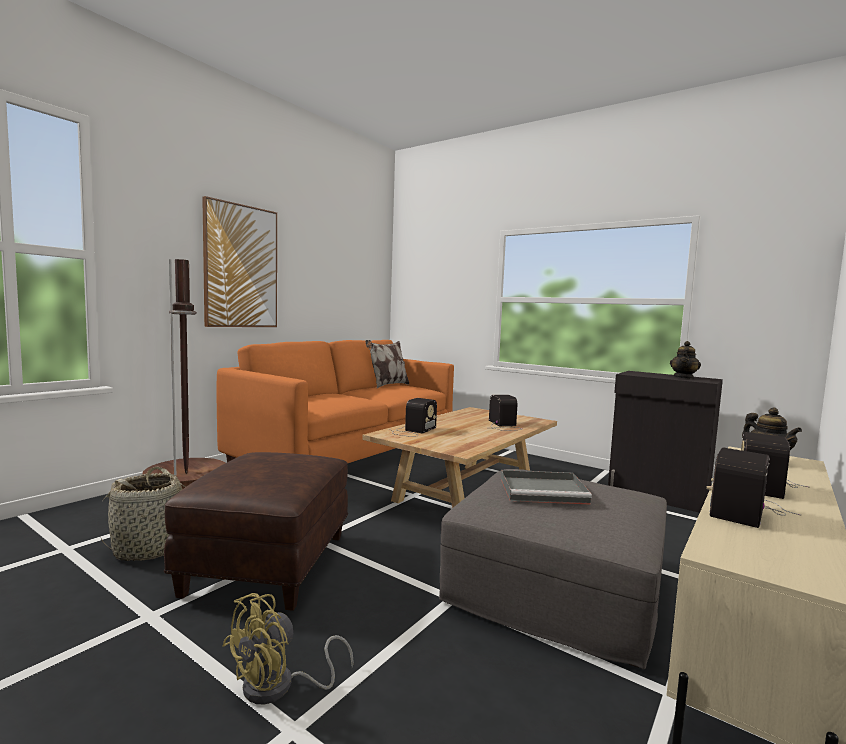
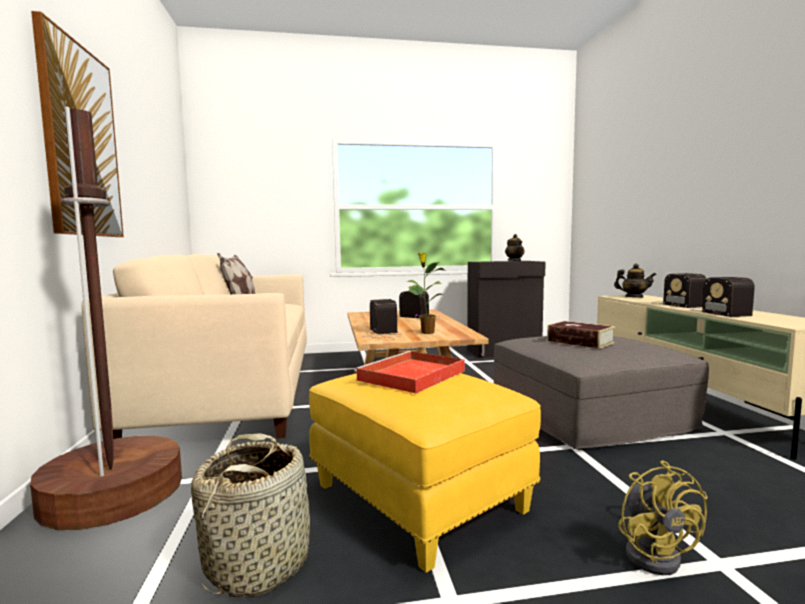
camera: 45 degrees left, 0 degrees up
(267, 562) = (416, 497): brown ottoman -> yellow ottoman
(270, 463) = (411, 376): none -> red tray
(348, 454) = (232, 392): orange sofa -> beige sofa
(443, 439) = (426, 332): none -> potted plant
(544, 491) = (580, 342): grey tray -> book

